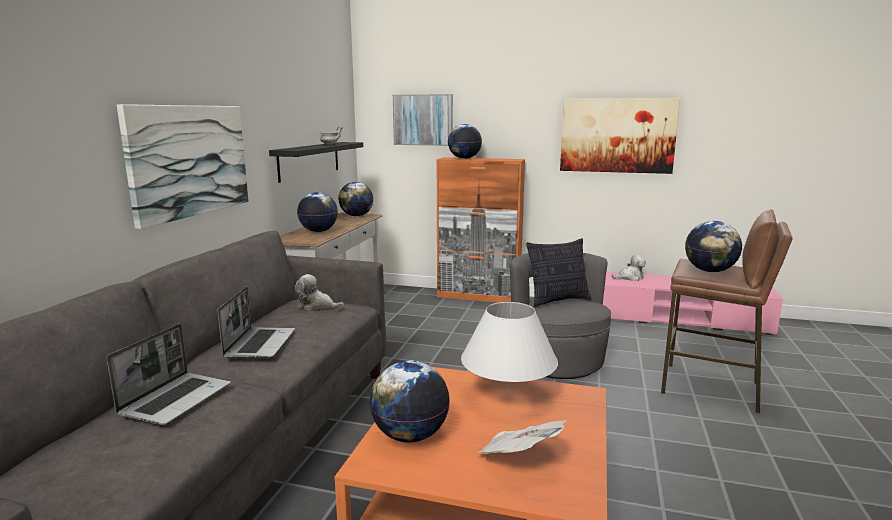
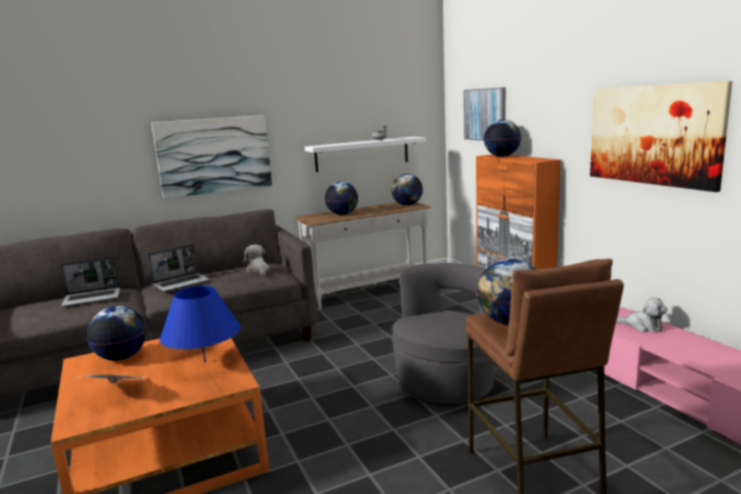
camera: 50 degrees right, 0 degrees up
(309, 160) = (362, 154): black shelf -> white shelf
(507, 396) = (204, 362): white table lamp -> blue table lamp
(558, 300) = (442, 318): pillow -> none

